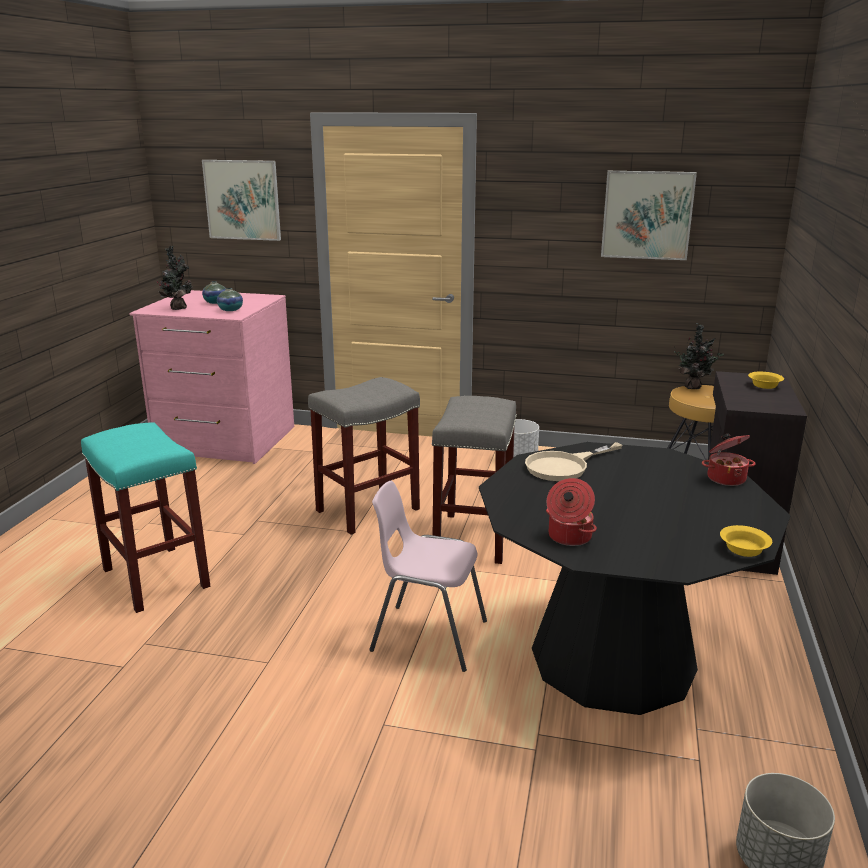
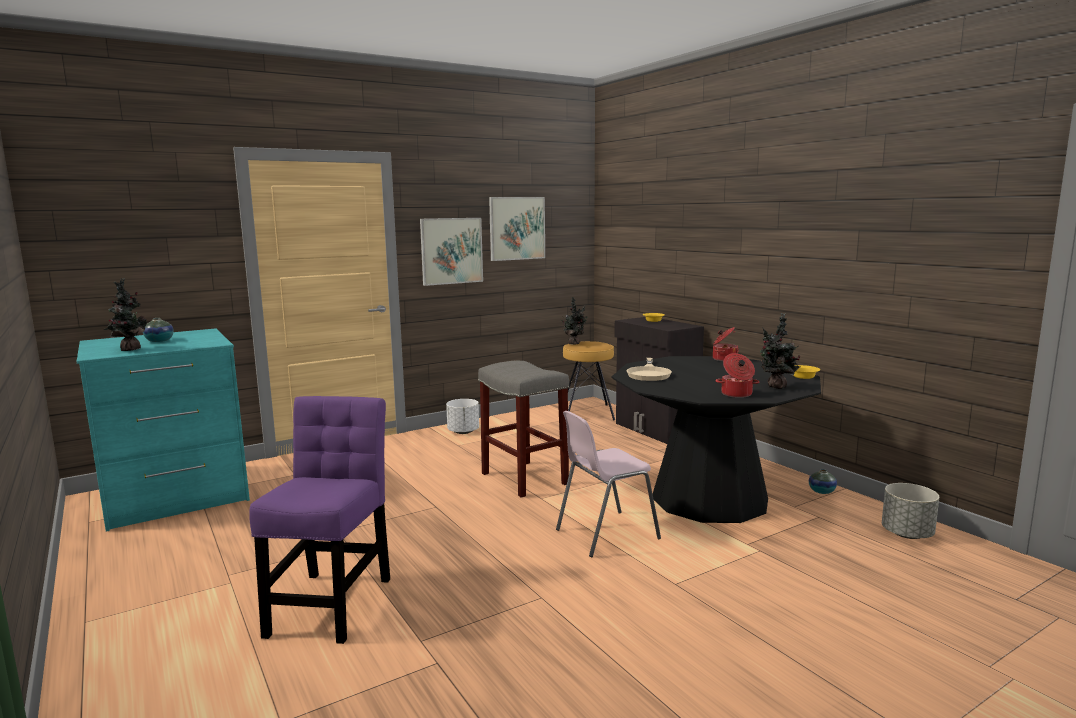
camera: 45 degrees left, 10 degrees down
(157, 578) = (332, 602): turquoise stool -> purple chair
(225, 440) = (176, 496): pink dresser -> turquoise dresser
(230, 310) = (197, 342): vase -> vase (821, 491)
(242, 200) = (155, 234): picture -> picture (451, 251)
(368, 509) = (418, 491): grey stool -> none
(650, 549) = (776, 387): none -> potted plant

